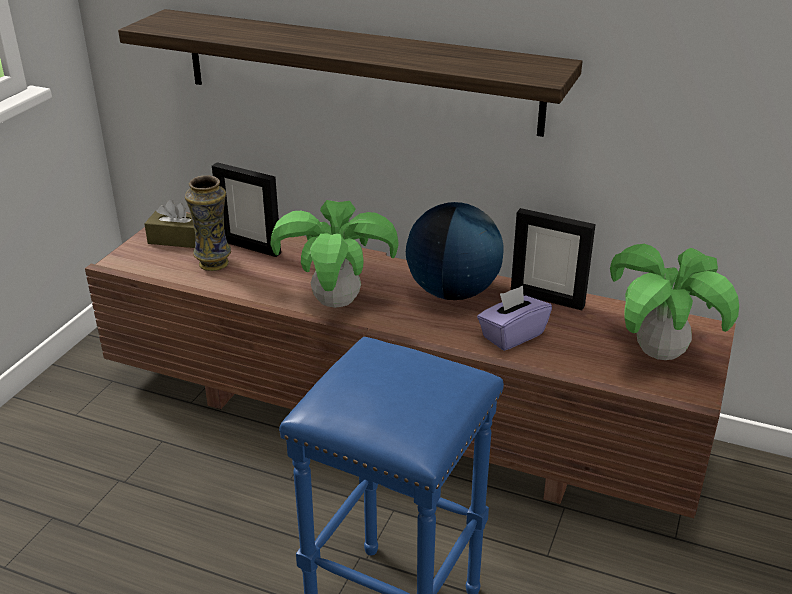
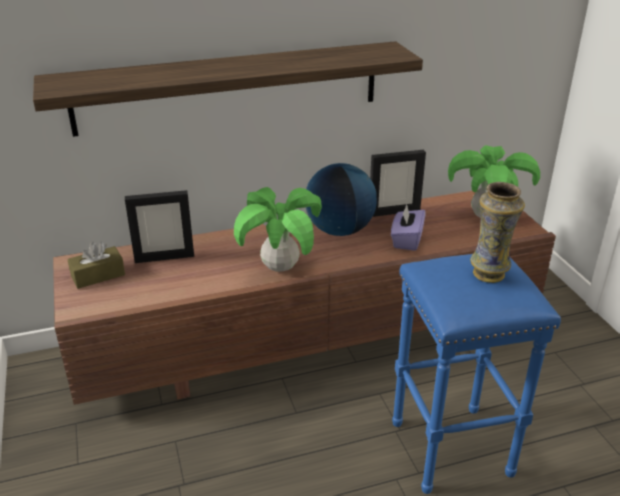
camera: 40 degrees left, 0 degrees up
(213, 264) = (155, 280): vase -> vase (489, 274)

